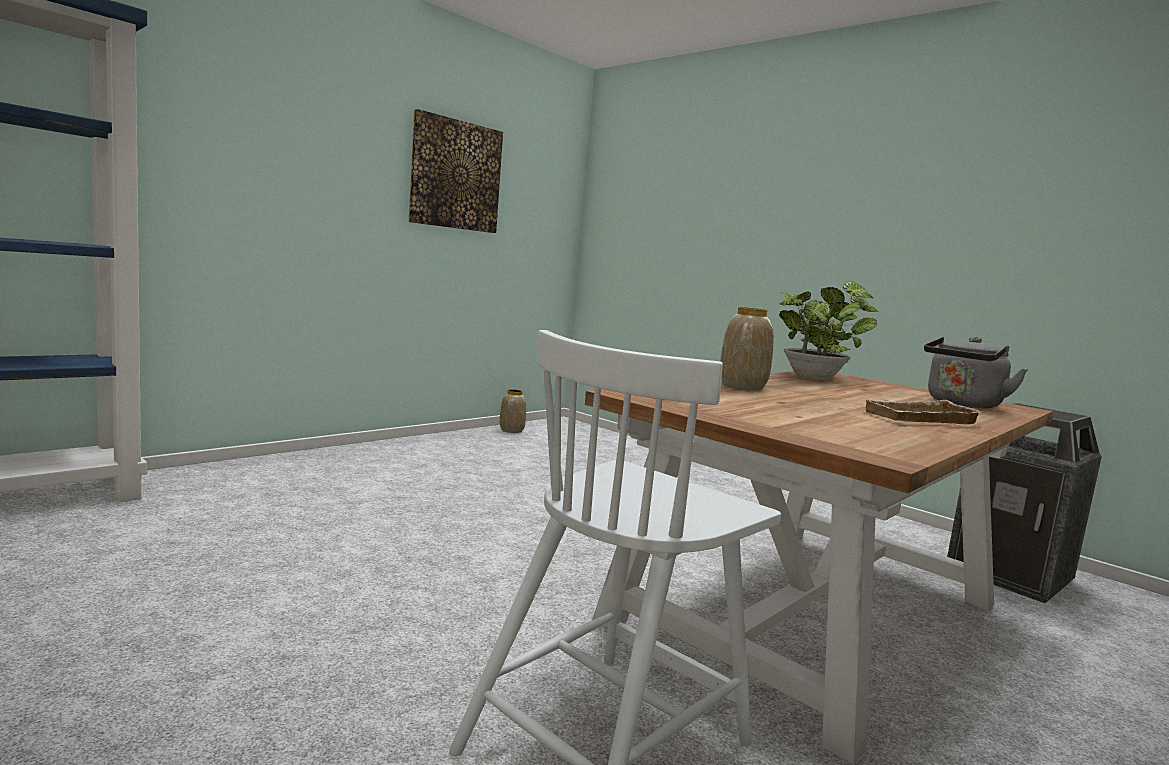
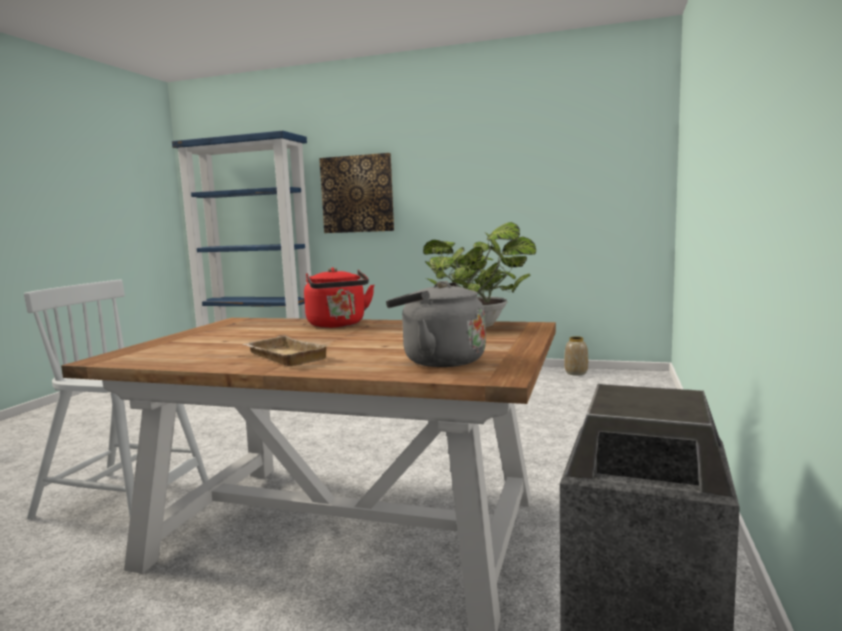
camera: 65 degrees right, 0 degrees up
(455, 175) = (516, 161): picture -> picture (357, 194)
(743, 386) = (338, 325): vase -> red kettle

